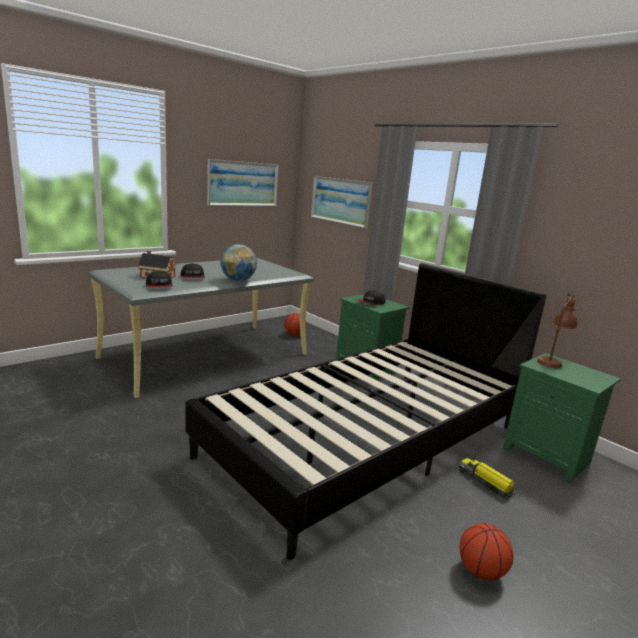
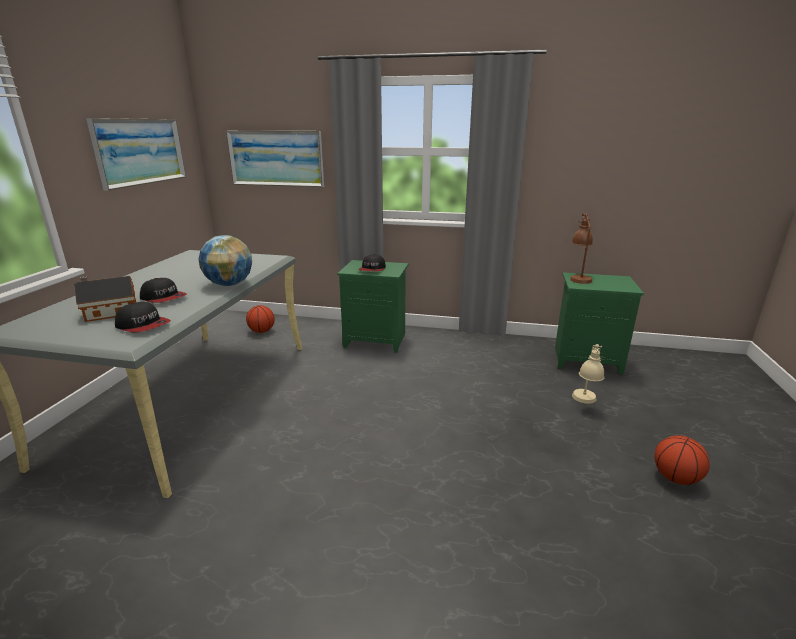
camera: 35 degrees left, 5 degrees up
(368, 440) = (469, 411): black bed -> none
(485, 482) = (585, 402): toy truck -> beige table lamp

